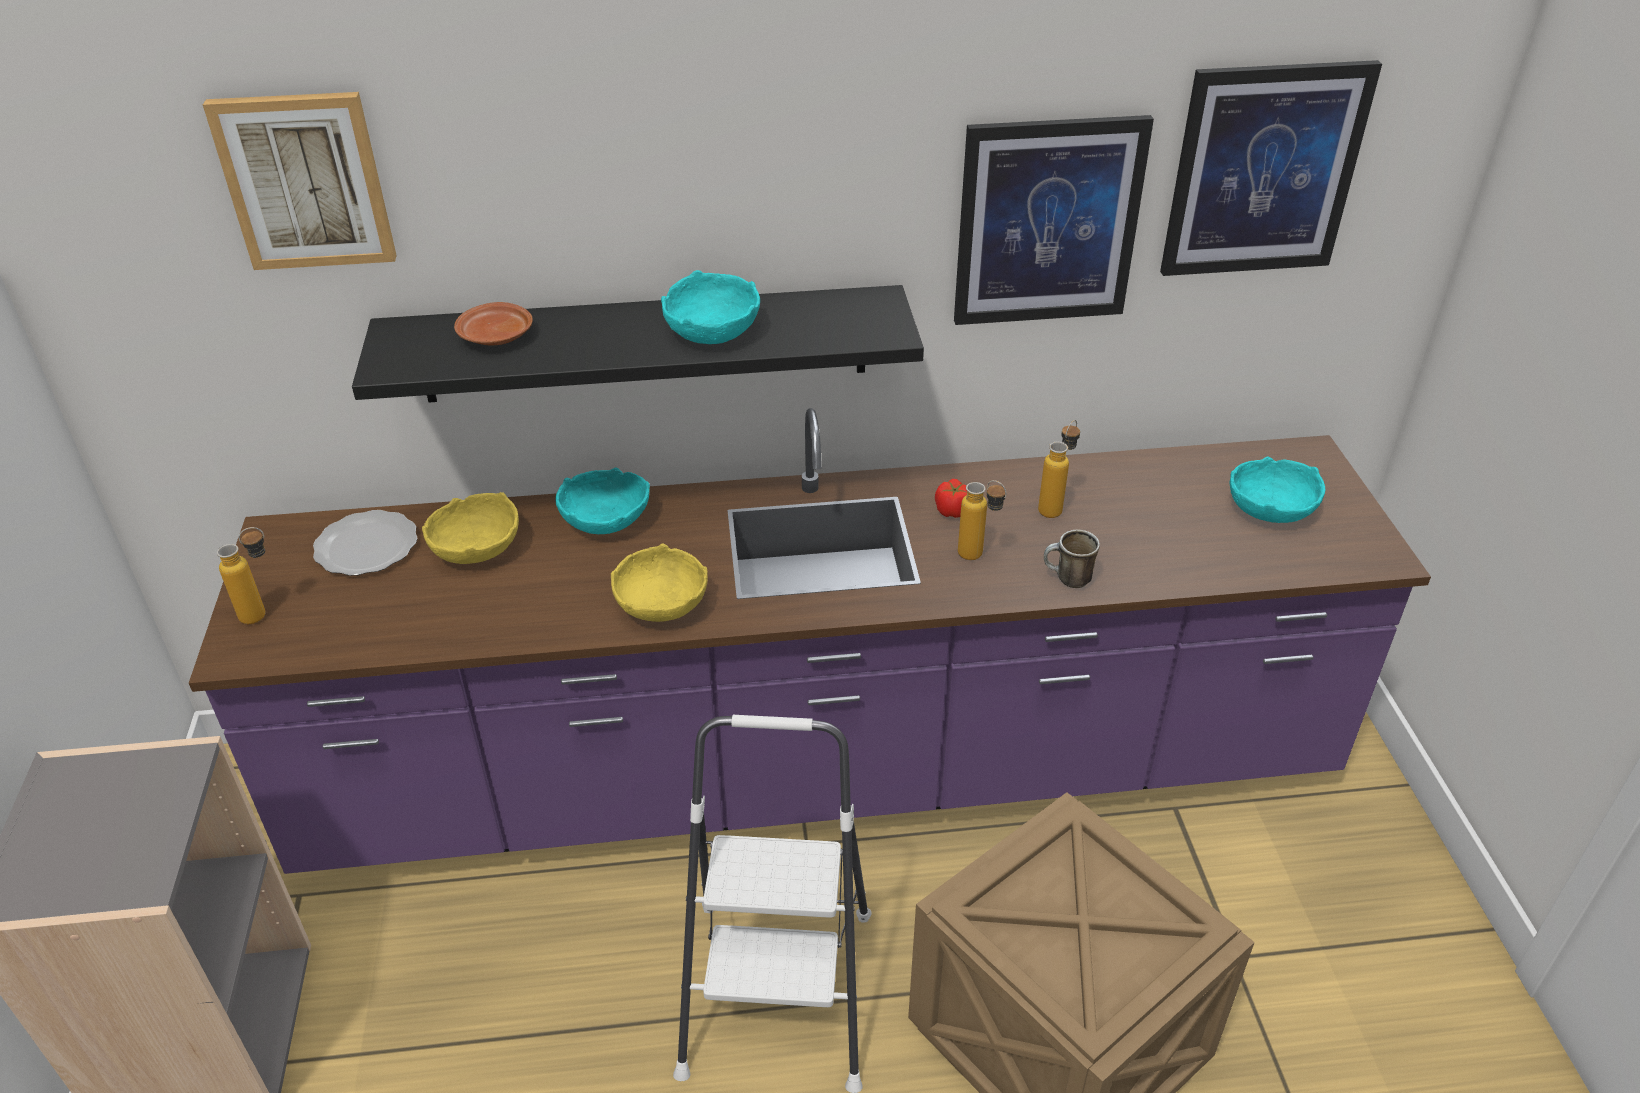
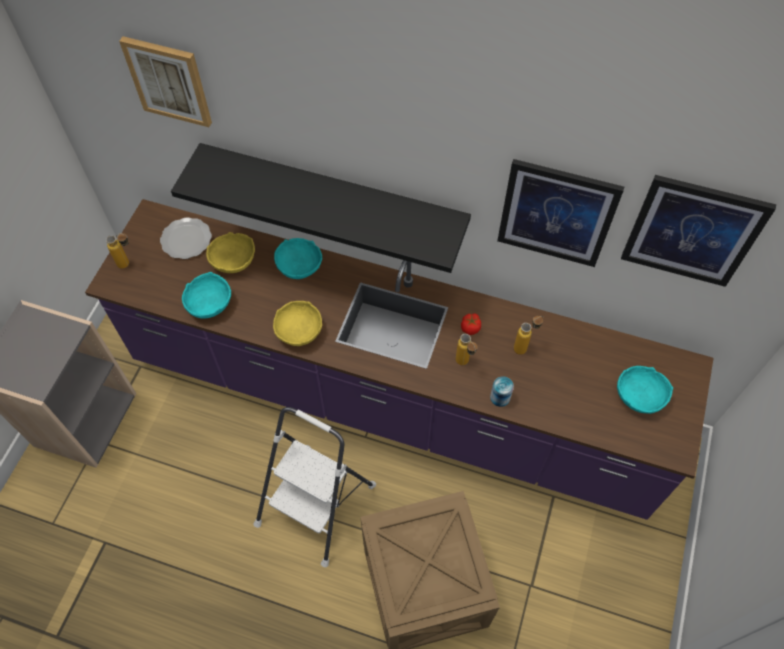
camera: 25 degrees right, 20 degrees up
(496, 337) = (249, 179): brown plate -> none
(712, 332) = (352, 215): turquoise bowl -> turquoise bowl (208, 304)
(1067, 580) = (500, 397): mug -> can

